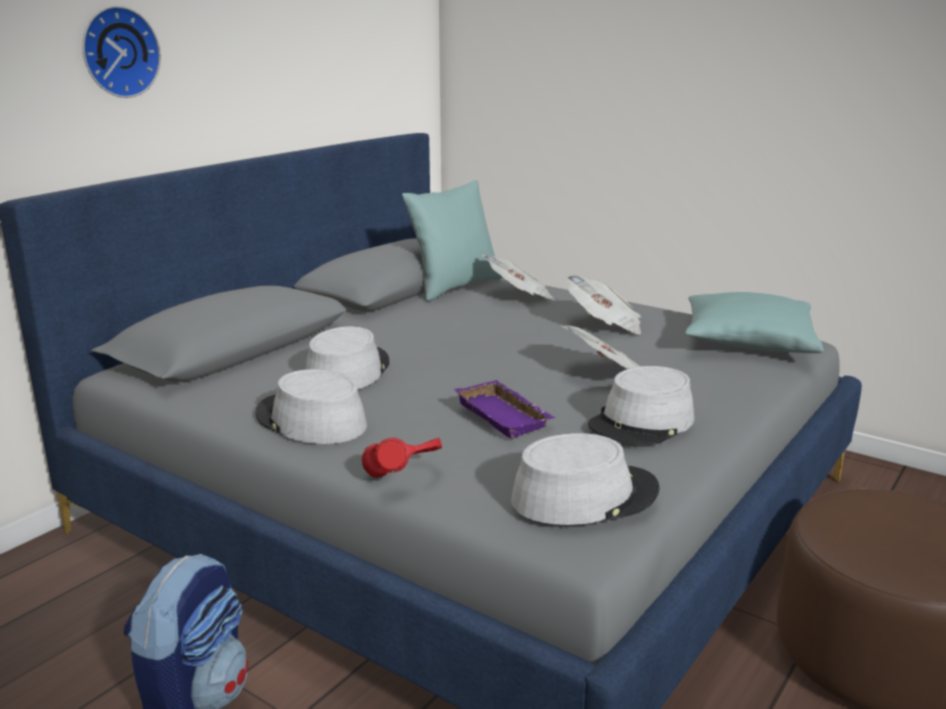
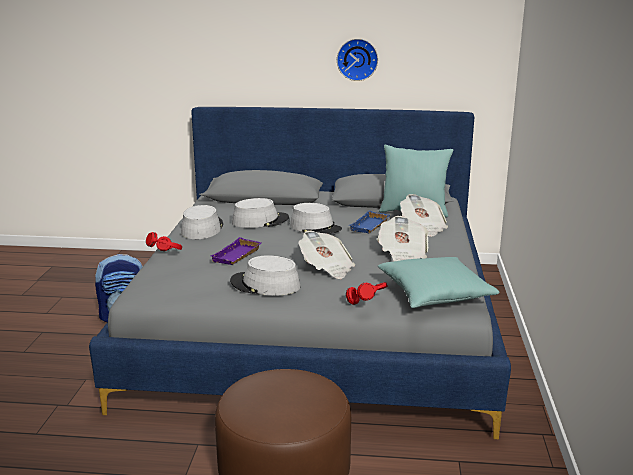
camera: 60 degrees right, 0 degrees up
(118, 52) = (263, 48): wall clock -> wall clock (357, 59)
(479, 317) = (370, 226): none -> blue tray
(584, 496) = (171, 285): grey hat -> grey hat (315, 227)
(756, 378) = (367, 303): none -> red headphones

